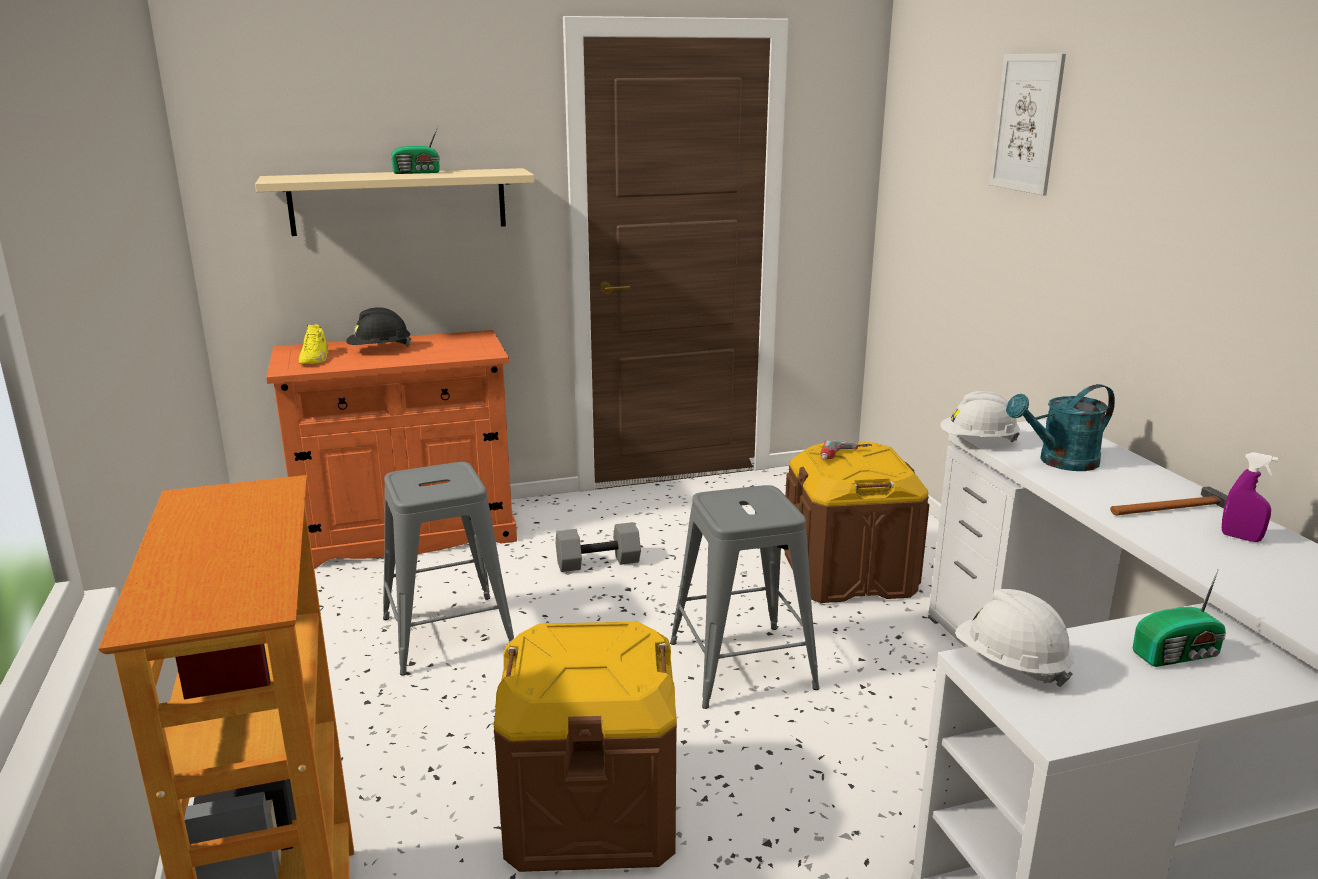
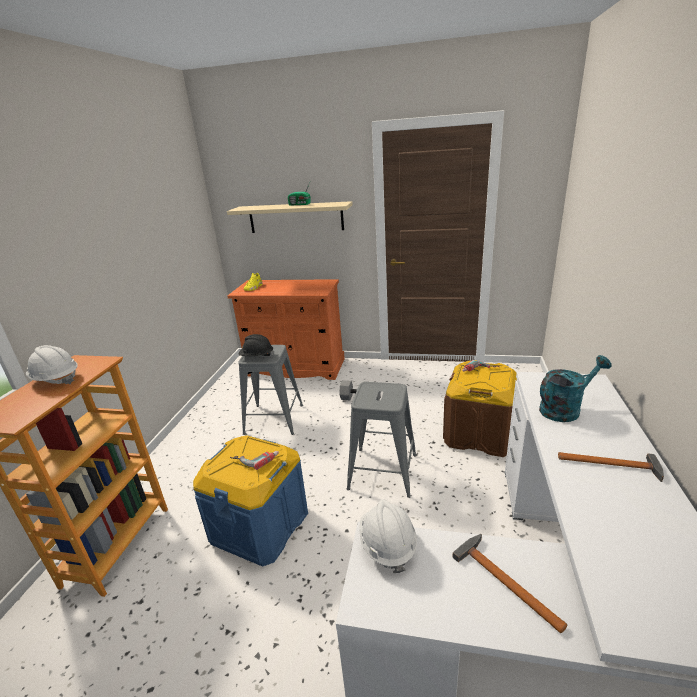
camera: 30 degrees right, 5 degrees up
(379, 350) = (281, 286): black hard hat -> black hard hat (257, 356)
(591, 811) = (260, 526): brown storage box -> blue storage box
(603, 650) = (255, 457): none -> power drill
(977, 442) = (525, 383): white hard hat -> white hard hat (56, 379)
(1026, 123) = (618, 175): picture -> none
(1060, 462) = (565, 409): turquoise watering can -> turquoise watering can turned 150 degrees clockwise
(1179, 655) = (503, 580): radio -> hammer
(1241, 538) = (640, 503): purple spray bottle -> none

